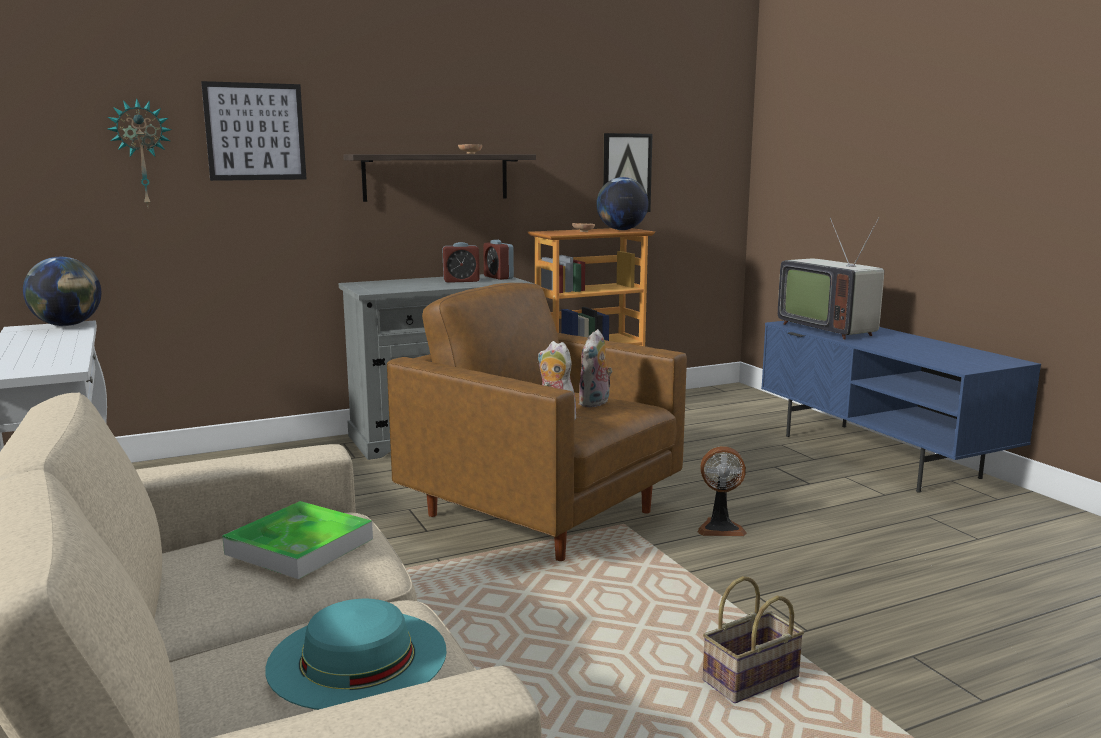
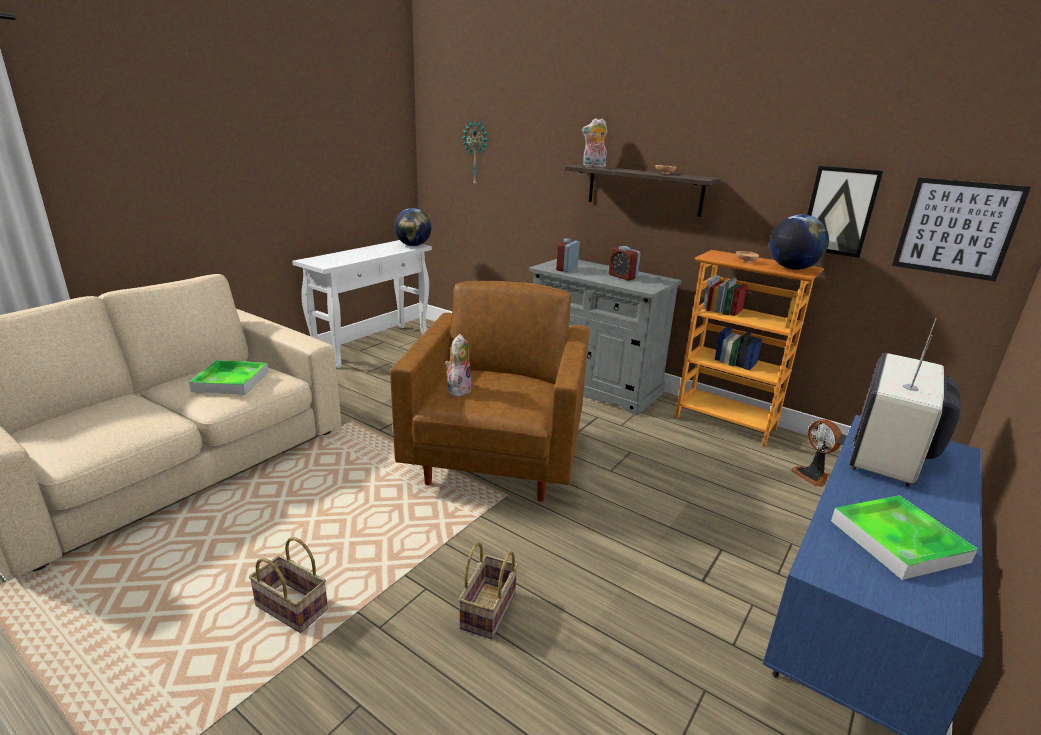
camera: 60 degrees right, 10 degrees up
(255, 132) = (531, 144): picture -> picture (956, 228)
(357, 657) = (102, 426): turquoise hat -> none
(498, 277) = (658, 282): alarm clock -> alarm clock (567, 269)
(595, 403) = (504, 395): plush toy -> plush toy (593, 167)
(720, 528) = (541, 543): fan -> fan (812, 475)
(808, 572) = (489, 612): none -> basket
(933, 350) = (898, 541): none -> tray

